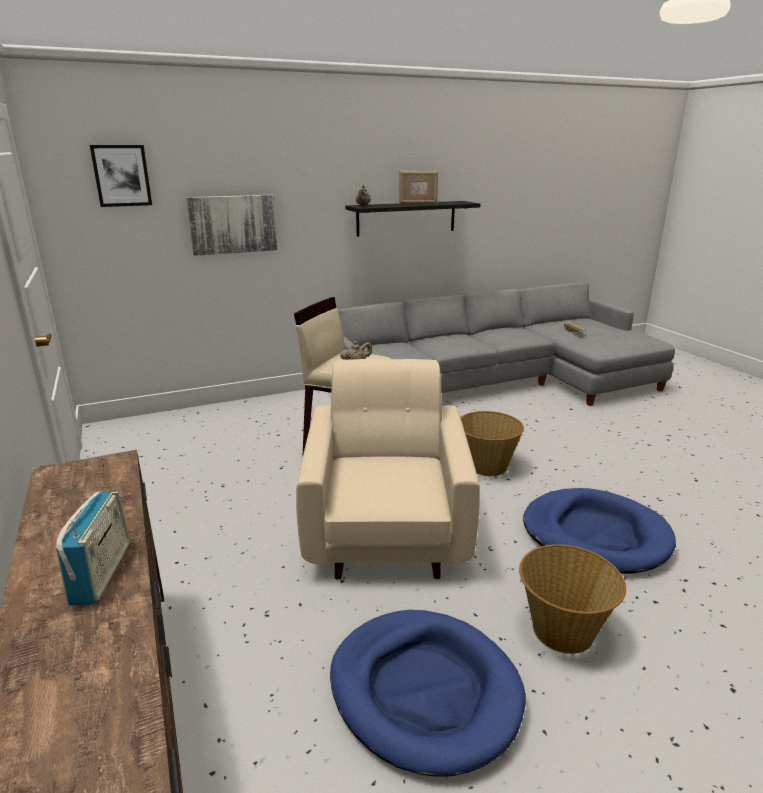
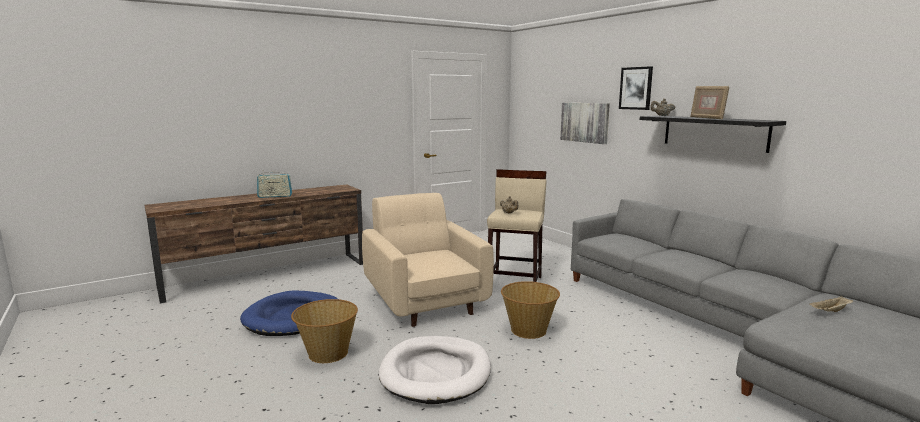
camera: 80 degrees right, 10 degrees down
(121, 175) = (540, 88): picture -> picture (636, 88)
(387, 529) = (425, 301): beige armchair -> beige armchair turned 105 degrees counterclockwise
(595, 535) = (436, 373): blue dog bed -> white dog bed

